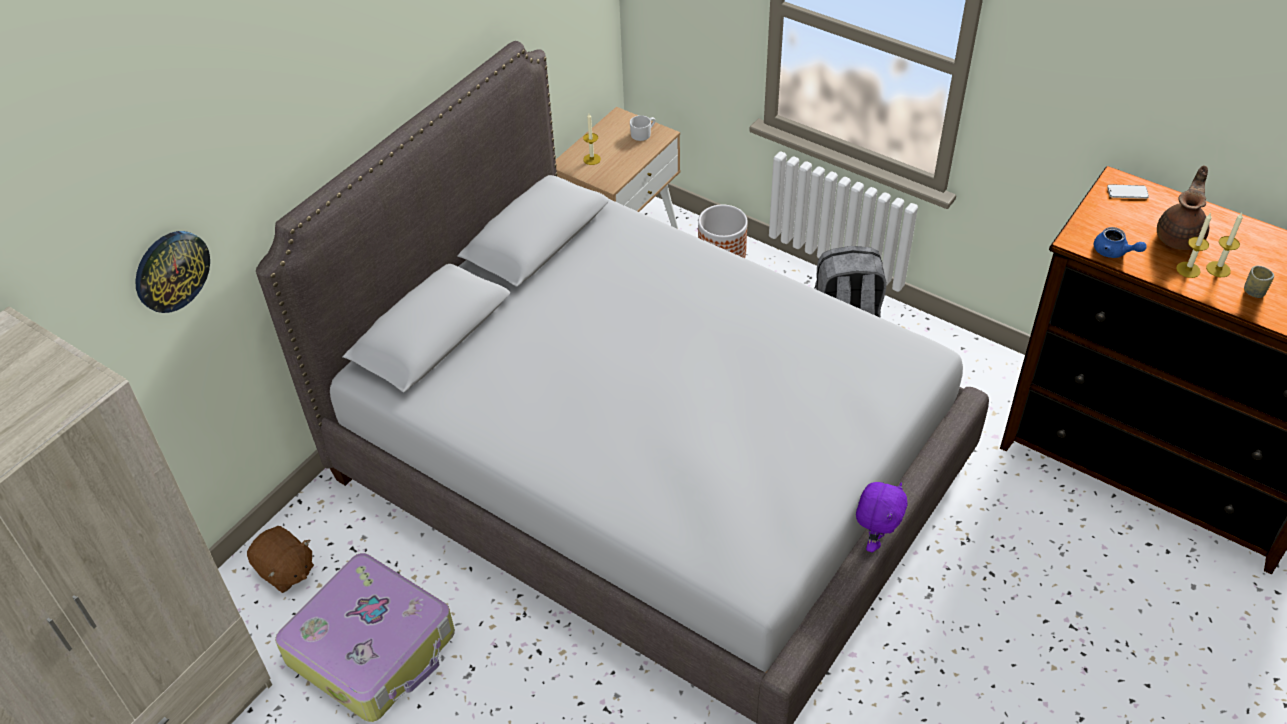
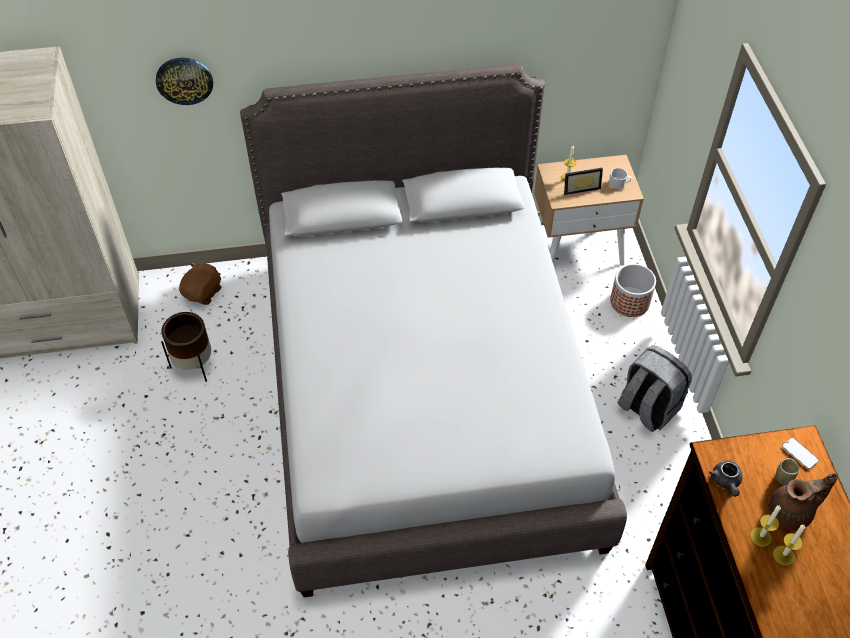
camera: 45 degrees right, 5 degrees up
(285, 571) = (203, 293): brown plush toy -> brown plush toy turned 150 degrees counterclockwise
(373, 647) = (195, 365): suitcase -> brown planter
(614, 159) = (580, 187): none -> picture frame
(875, 539) = (442, 532): purple plush toy -> none
(1114, 252) = (725, 482): blue teapot -> grey teapot
(1254, 291) = (785, 591): cup -> cup (783, 477)

